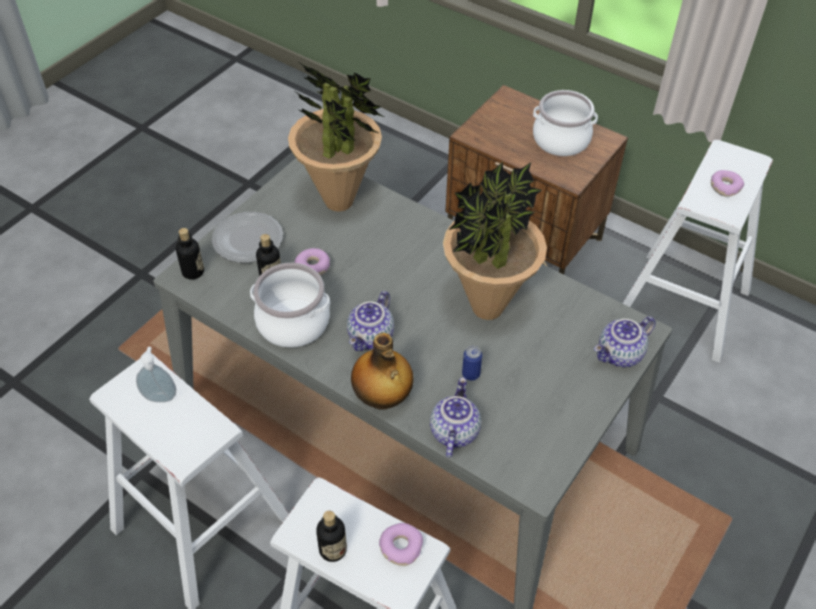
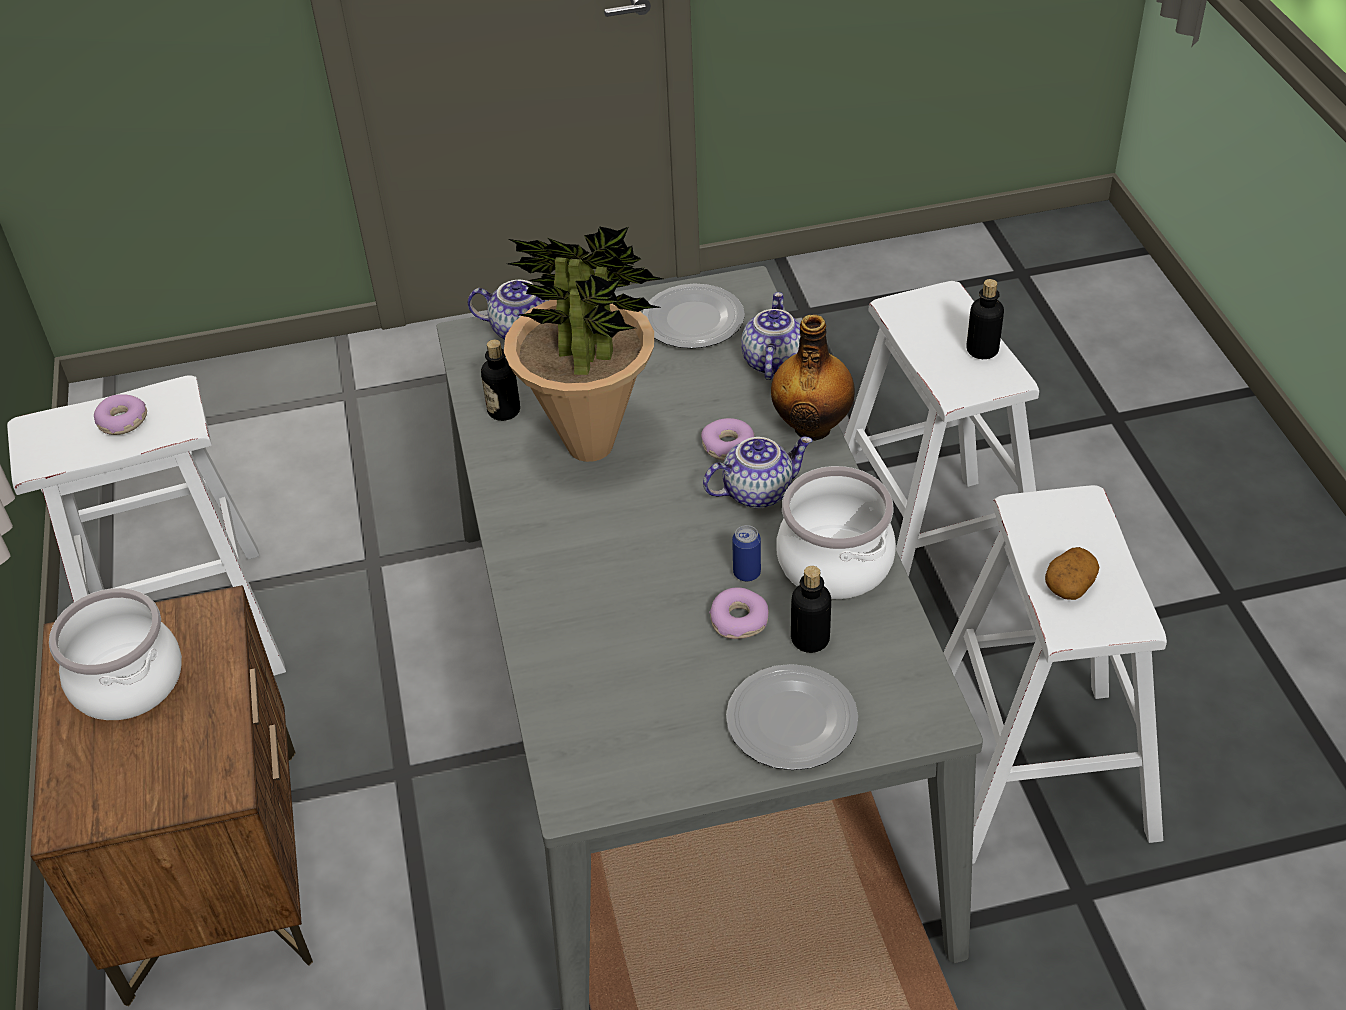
camera: 135 degrees left, 5 degrees down
(160, 396) = (1069, 584): soap dispenser -> potato
(193, 272) = (913, 717): bottle -> bottle (504, 411)
(339, 201) = (601, 698): potted plant -> none
(400, 547) = (915, 320): donut -> donut (728, 447)
(453, 431) = (771, 361): teapot -> teapot turned 135 degrees clockwise
(471, 374) = (692, 396): can -> can (747, 573)
(534, 432) = (694, 320): none -> plate

